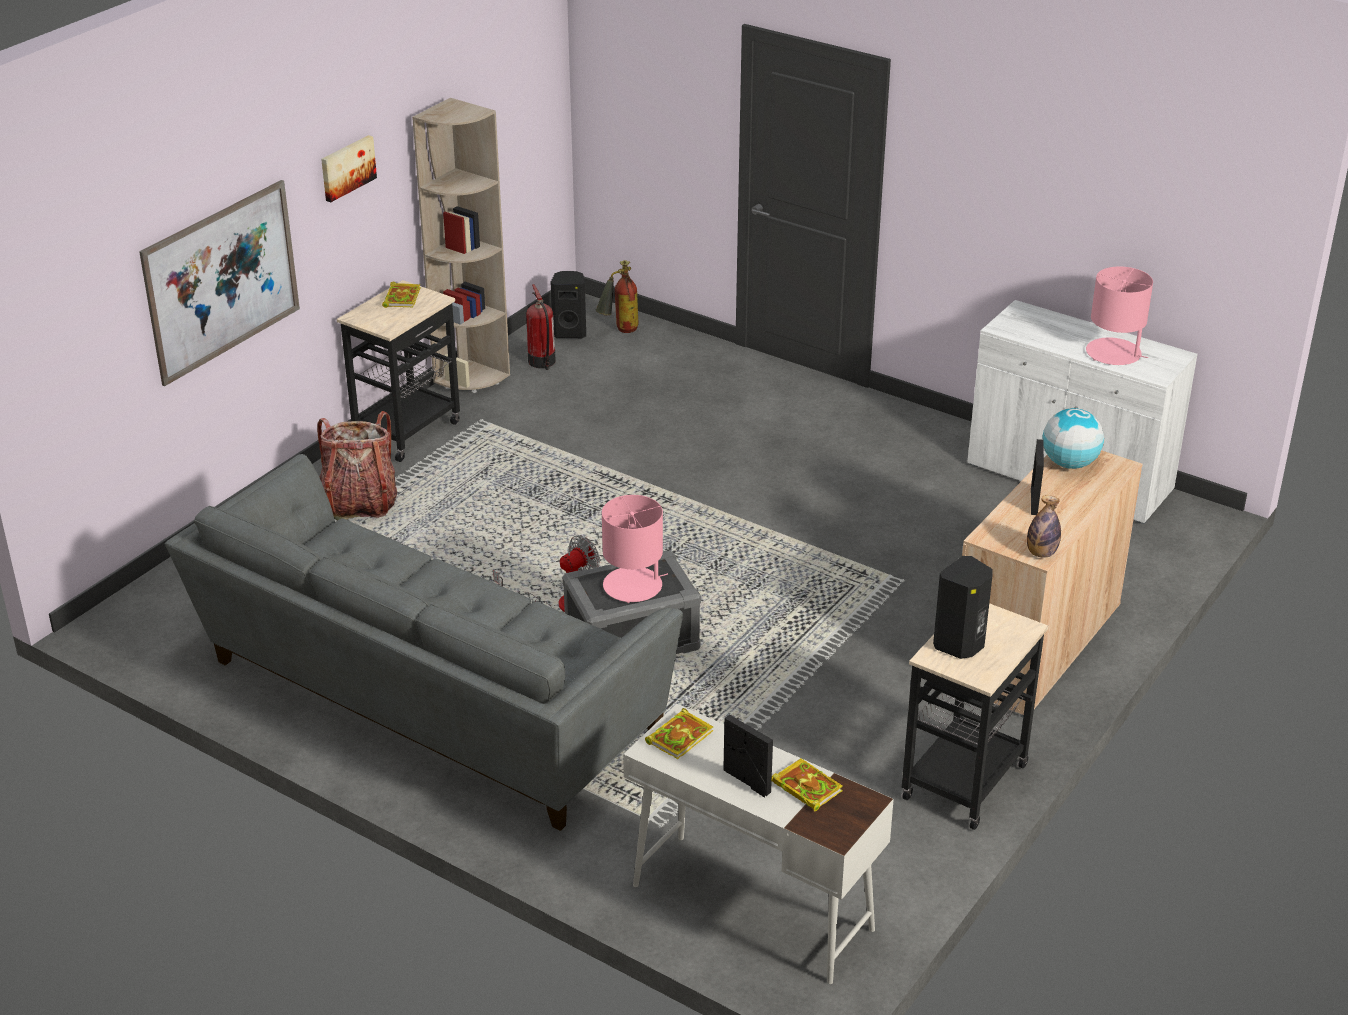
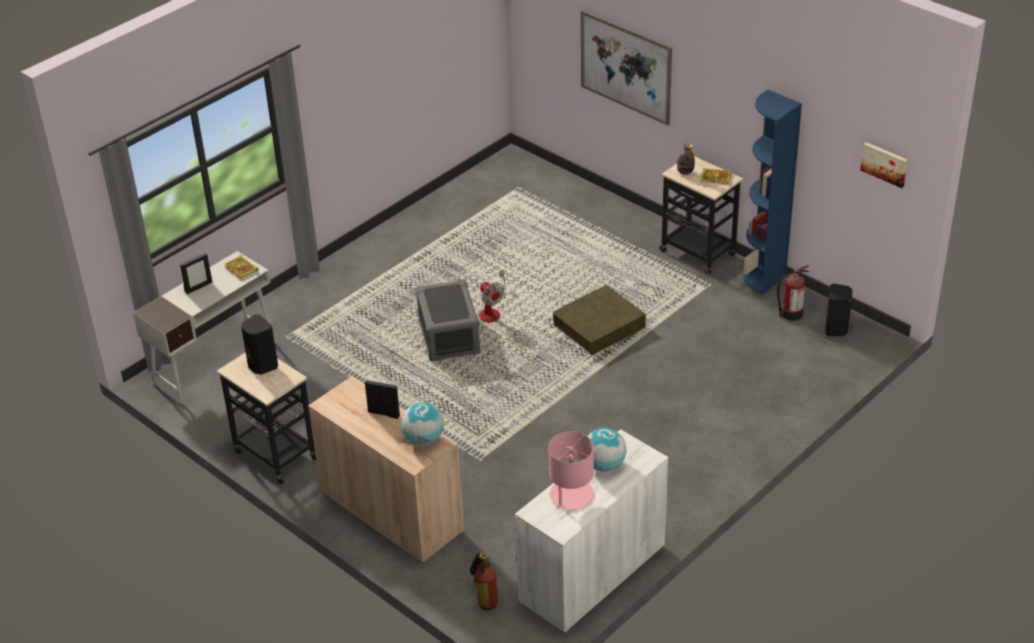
camera: 100 degrees right, 5 degrees up
(347, 167) = (718, 79): picture -> picture (884, 164)
(359, 503) = (615, 236): backpack -> none
(427, 702) = (414, 260): grey sofa -> none
(472, 384) = (760, 281): beige bookcase -> blue bookcase
(587, 503) = (599, 326): none -> brown storage box
(619, 331) = (838, 354): fire extinguisher -> fire extinguisher (484, 598)
(633, 586) = (444, 304): pink table lamp -> none
(805, 787) = (186, 305): book -> none
(1041, 553) = (326, 406): bottle -> bottle (685, 172)
(1050, 336) = (604, 465): none -> globe

